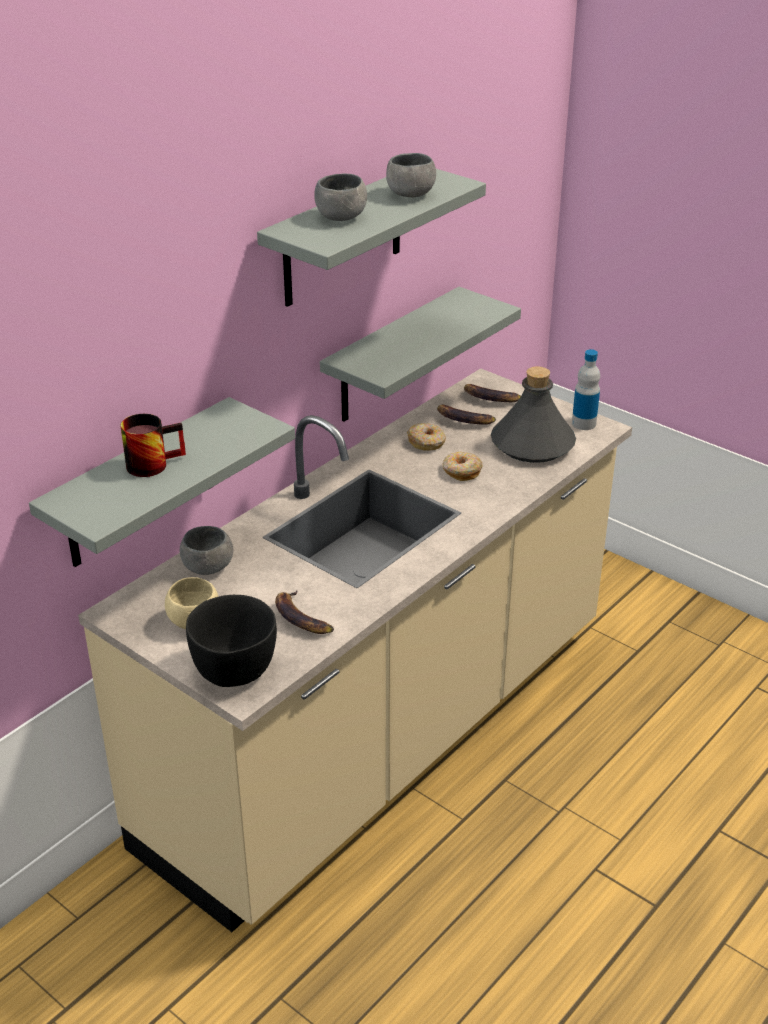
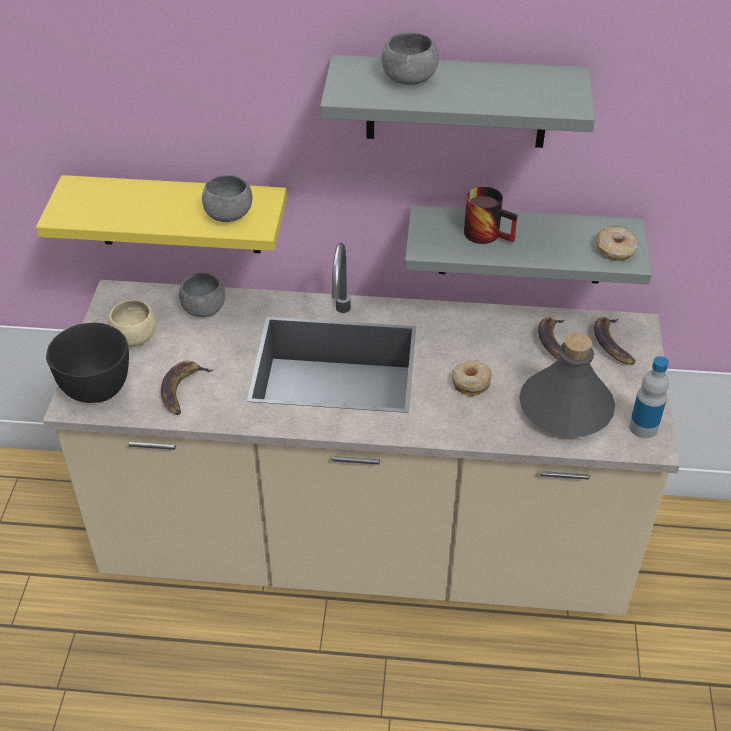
camera: 55 degrees right, 10 degrees up
(140, 485) = (178, 214): grey shelf -> yellow shelf
(153, 462) = (157, 200): mug -> mug (489, 233)
(410, 194) = (507, 91): grey bowl -> grey bowl (229, 215)
(427, 442) = (493, 340): donut -> donut (615, 249)

